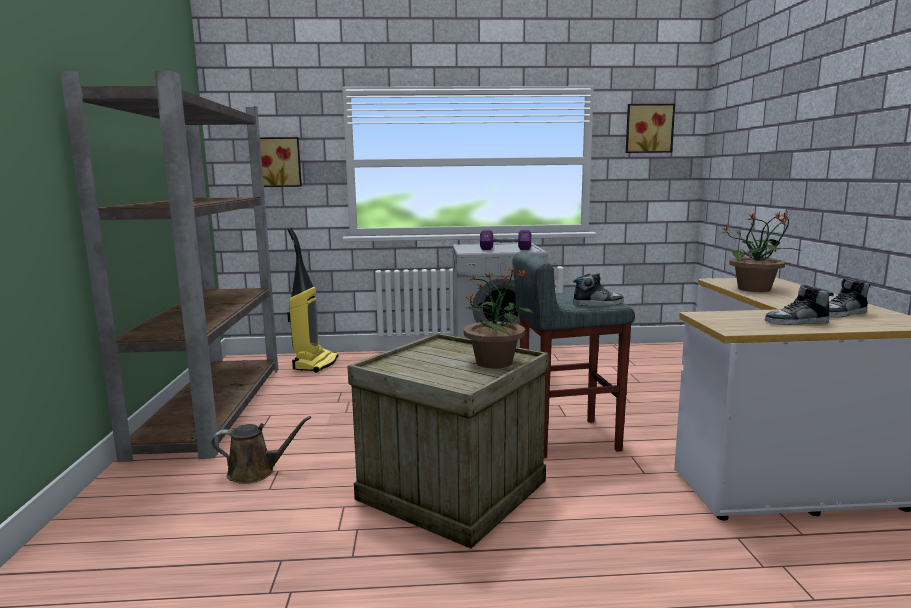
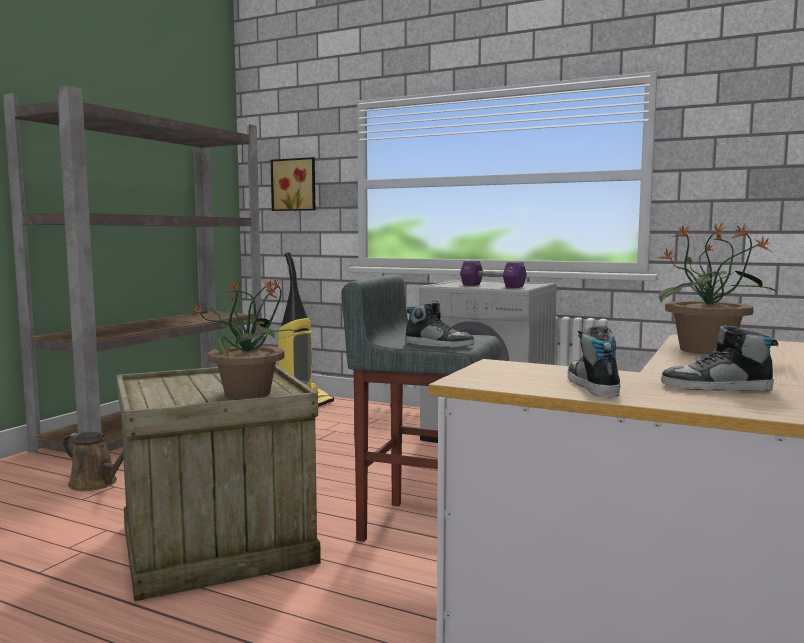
camera: 30 degrees right, 5 degrees down
(648, 128) = (744, 125): picture -> none
(796, 322) = (592, 386): shoe -> shoe turned 60 degrees clockwise

